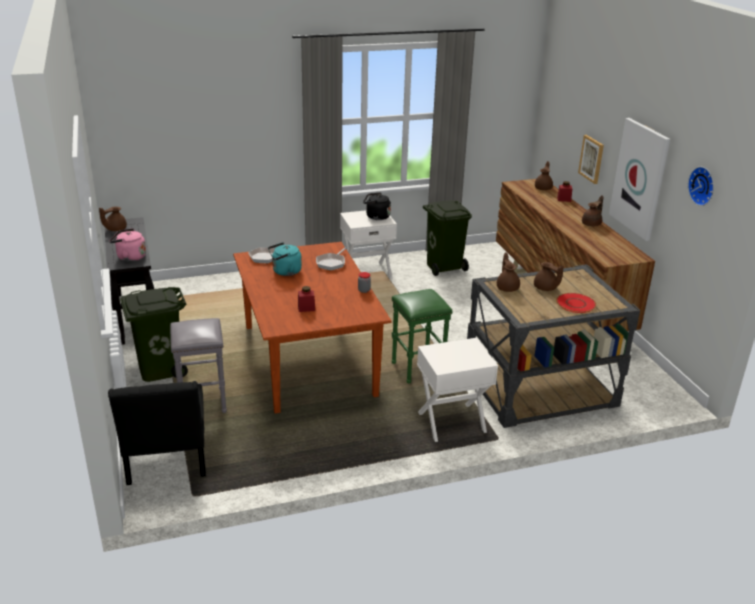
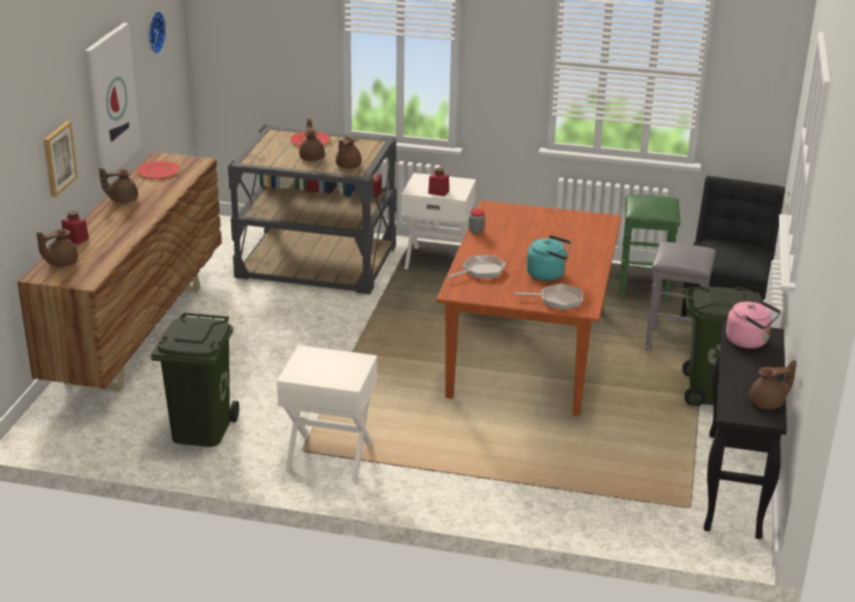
camera: 150 degrees left, 0 degrees up
(306, 308) = (556, 229): red jar -> red jar (438, 192)
(376, 217) = (313, 365): black kettle -> none
(419, 369) = (413, 309): green stool -> green stool (642, 287)
(616, 247) = (158, 171): none -> red plate

